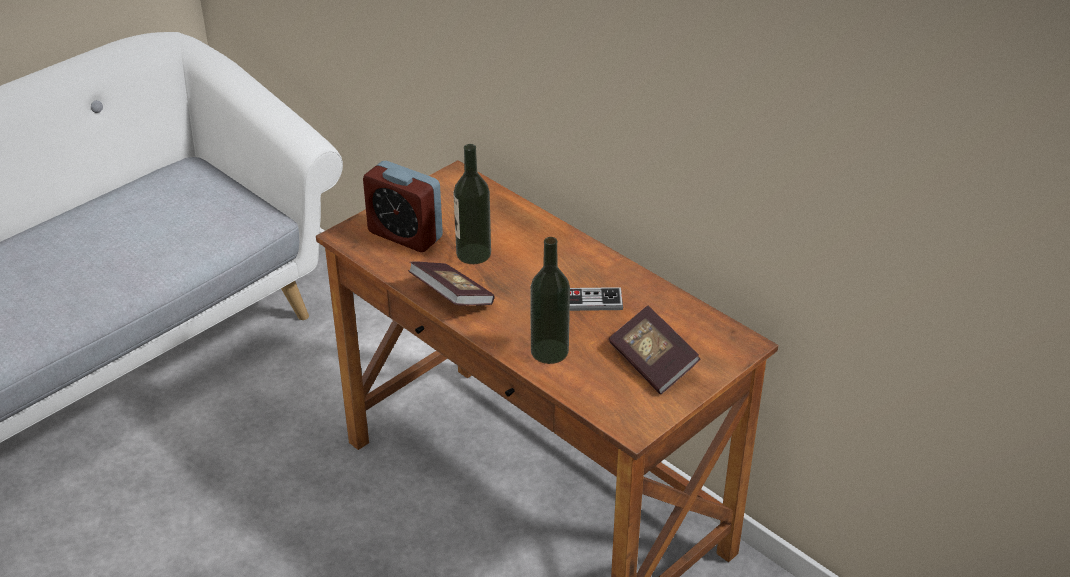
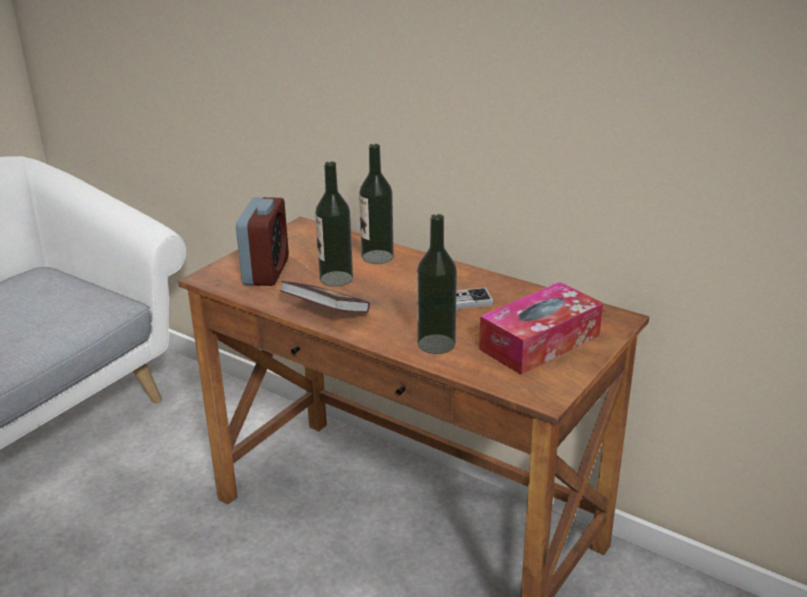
camera: 10 degrees left, 10 degrees down
(405, 235) = (266, 271): alarm clock -> alarm clock turned 105 degrees counterclockwise
(524, 229) = (377, 257): none -> bottle
(652, 363) = (540, 342): book -> tissue box

